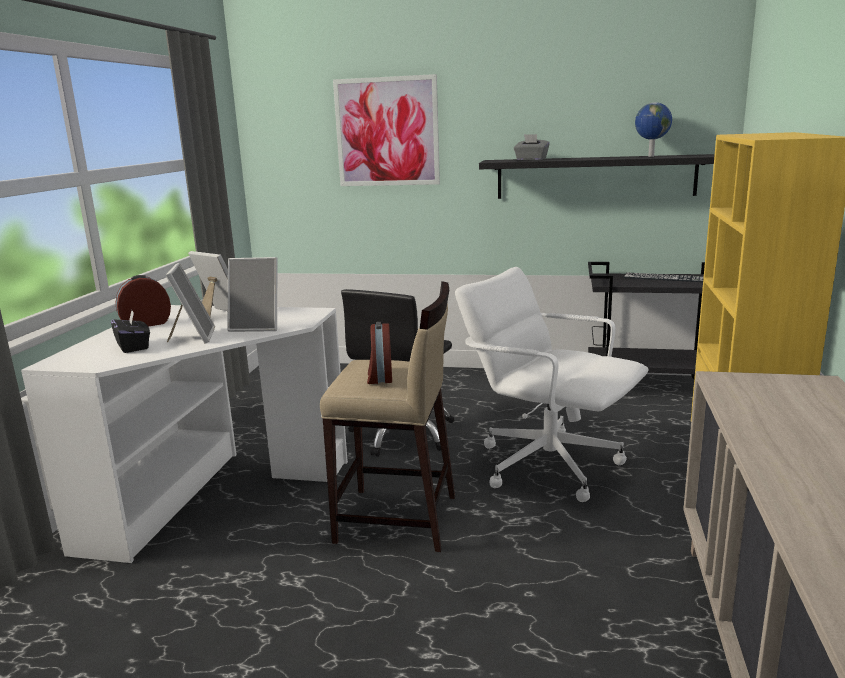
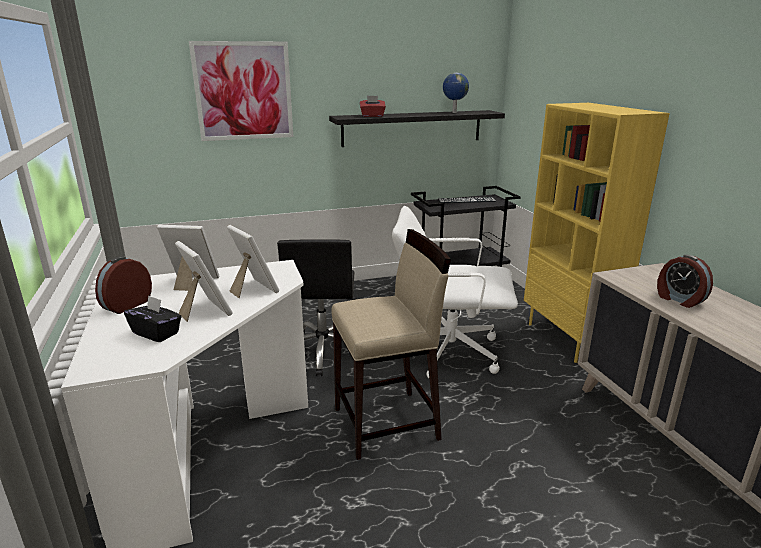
camera: 30 degrees left, 5 degrees up
(258, 326) = (252, 289): picture frame -> picture frame turned 105 degrees counterclockwise
(379, 376) = (384, 315): alarm clock -> alarm clock (679, 300)
(531, 160) = (372, 116): grey tissue box -> red tissue box

